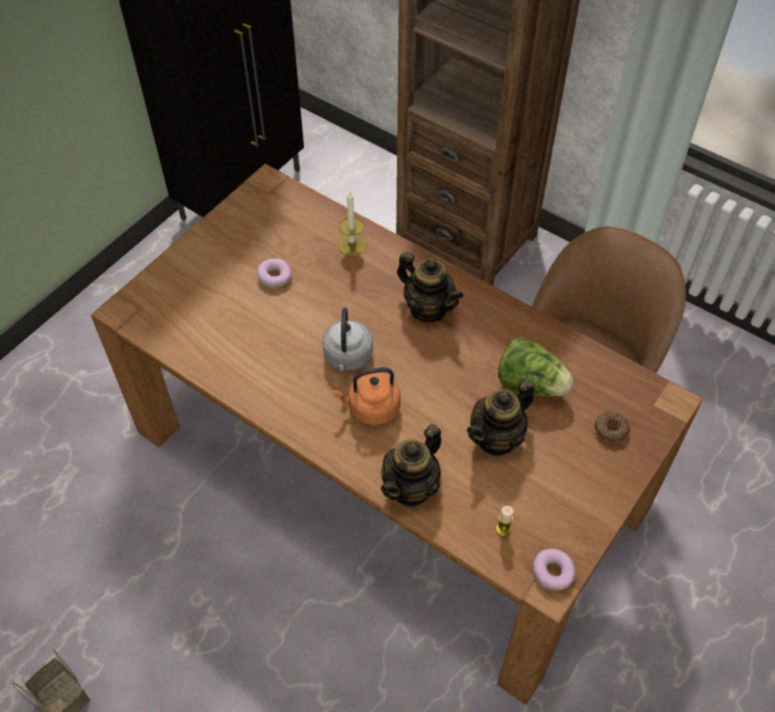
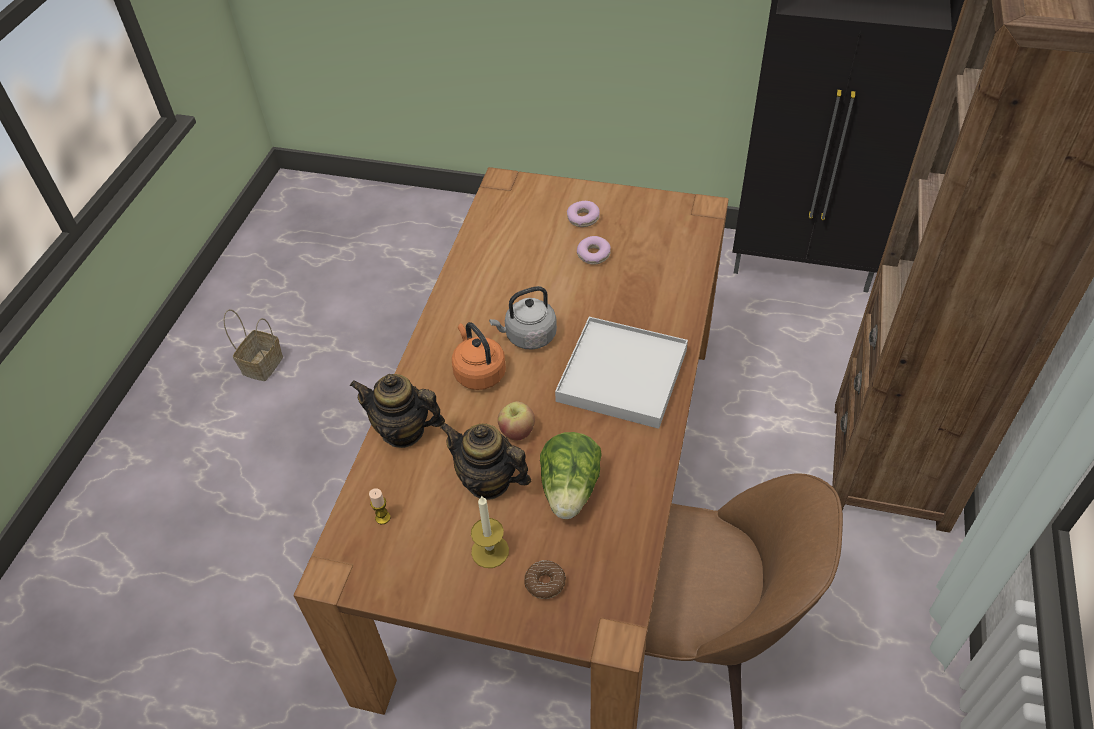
camera: 70 degrees right, 5 degrees down
(352, 245) = (667, 292): candle -> candle (490, 551)
(428, 308) = (622, 375): teapot -> white tray
(453, 401) = (517, 431): none -> apple
(552, 572) = (347, 574): donut -> donut (583, 218)

